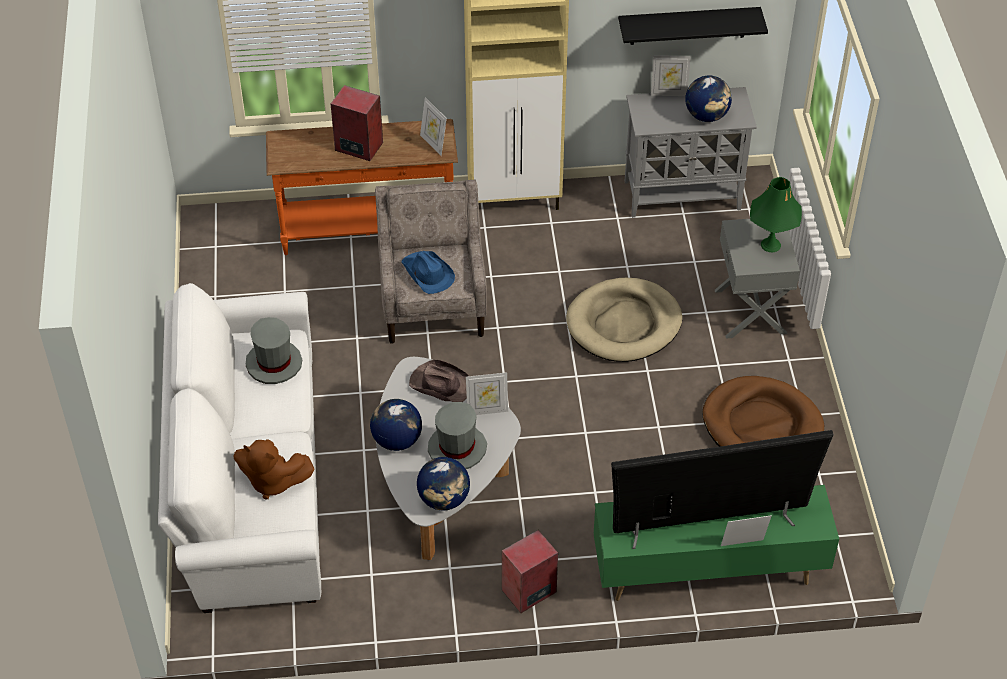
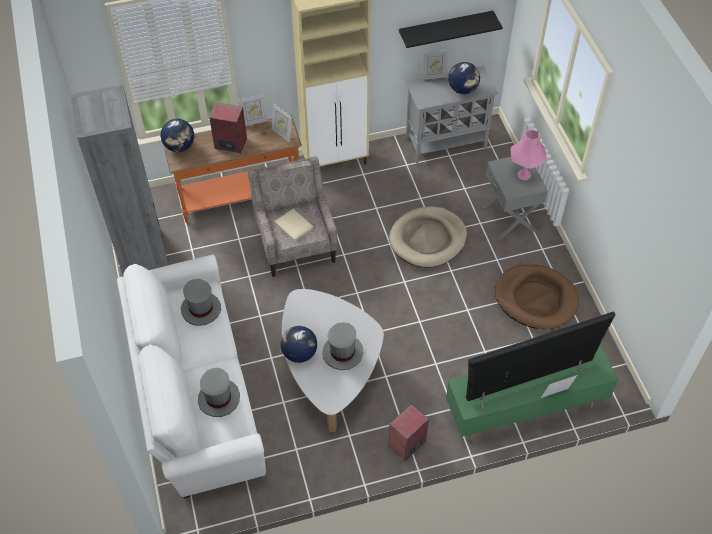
camera: 10 degrees left, 5 degrees up
(215, 288) = (142, 254): none -> grey bookcase
(272, 481) = (219, 398): brown plush toy -> grey hat
(427, 274) = (293, 226): blue hat -> beige book
(440, 384) = (320, 307): brown hat -> none
(444, 499) = (342, 392): globe -> globe (180, 146)
(487, 410) = (357, 321): picture frame -> picture frame (254, 121)
(771, 245) = (524, 174): green table lamp -> pink table lamp

